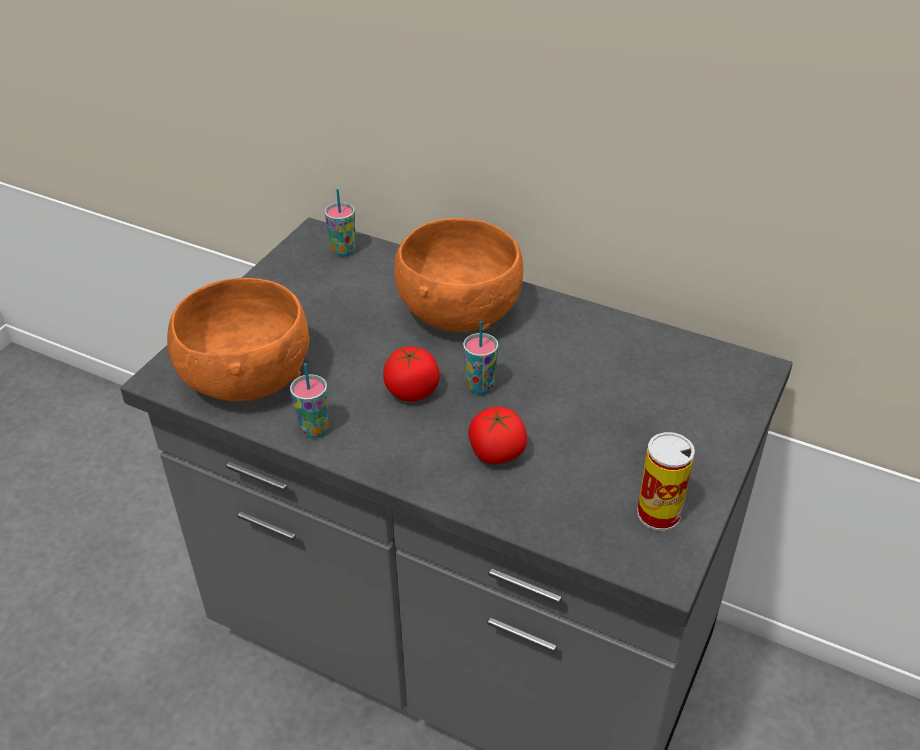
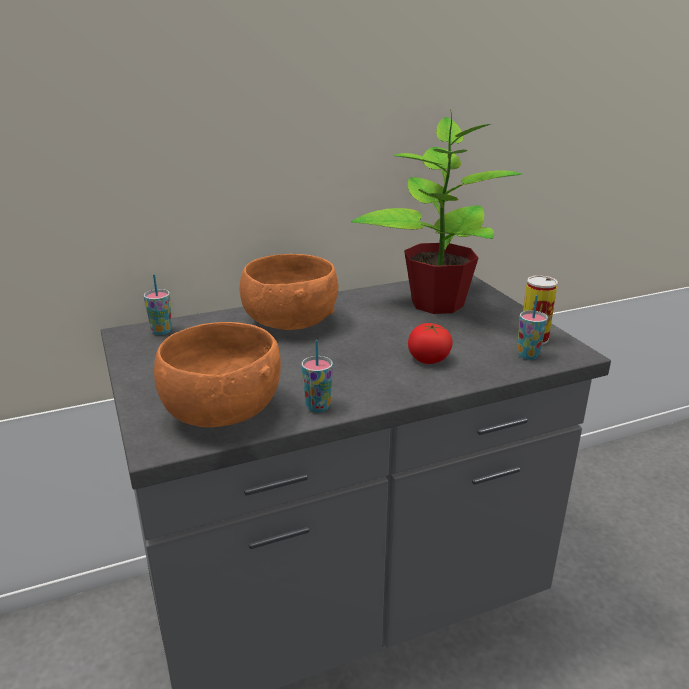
camera: 50 degrees left, 15 degrees down
(412, 390) = (335, 362): tomato -> none
(480, 386) = (365, 342): cup -> cup (528, 355)
(651, 386) = (436, 303): none -> potted plant

